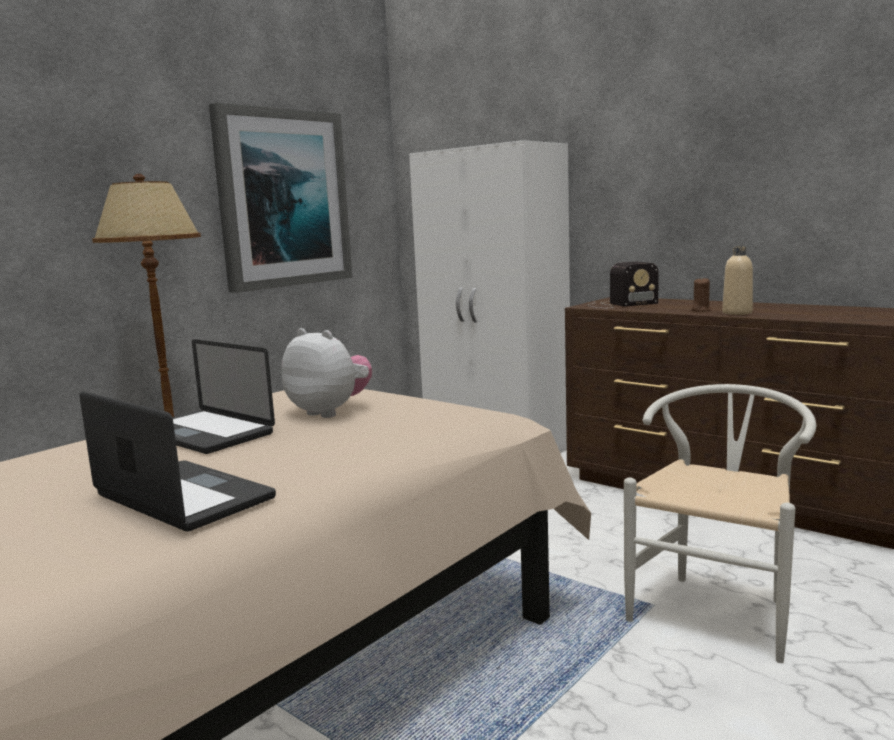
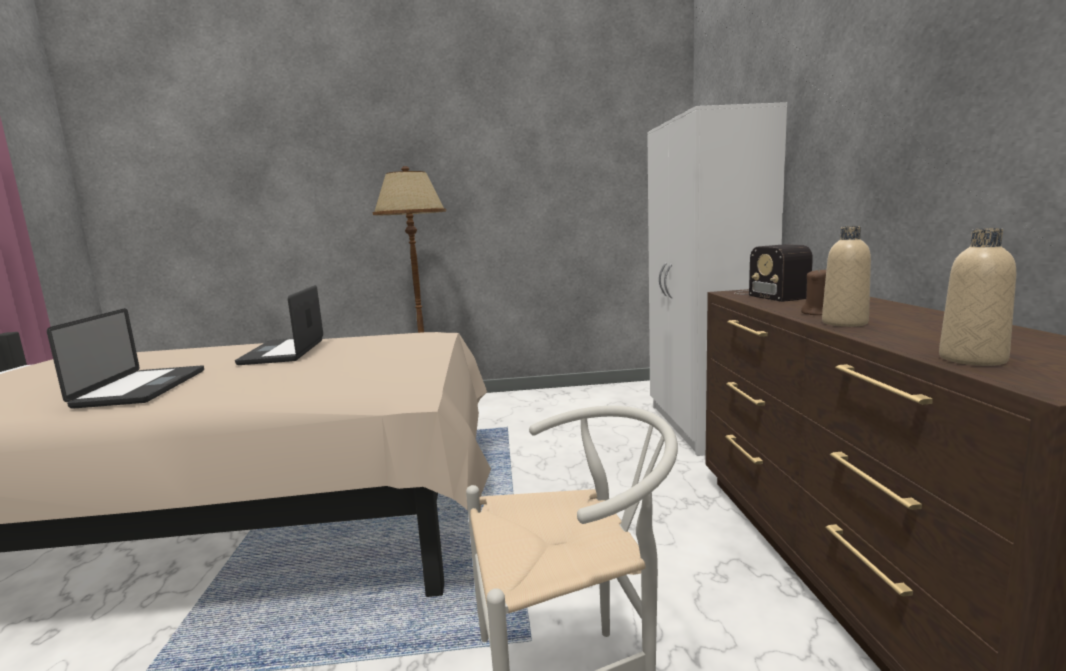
camera: 45 degrees right, 0 degrees up
(283, 199) = (560, 180): picture -> none
(330, 412) = (367, 354): plush toy -> none
(619, 304) = (769, 294): radio -> radio turned 45 degrees clockwise
(850, 318) = (972, 359): none -> beige bottle

